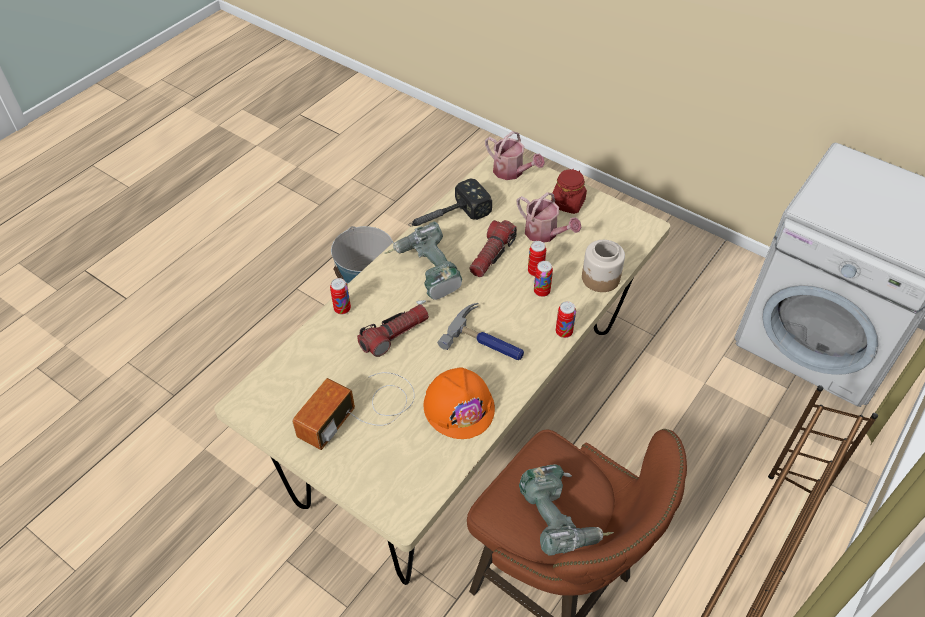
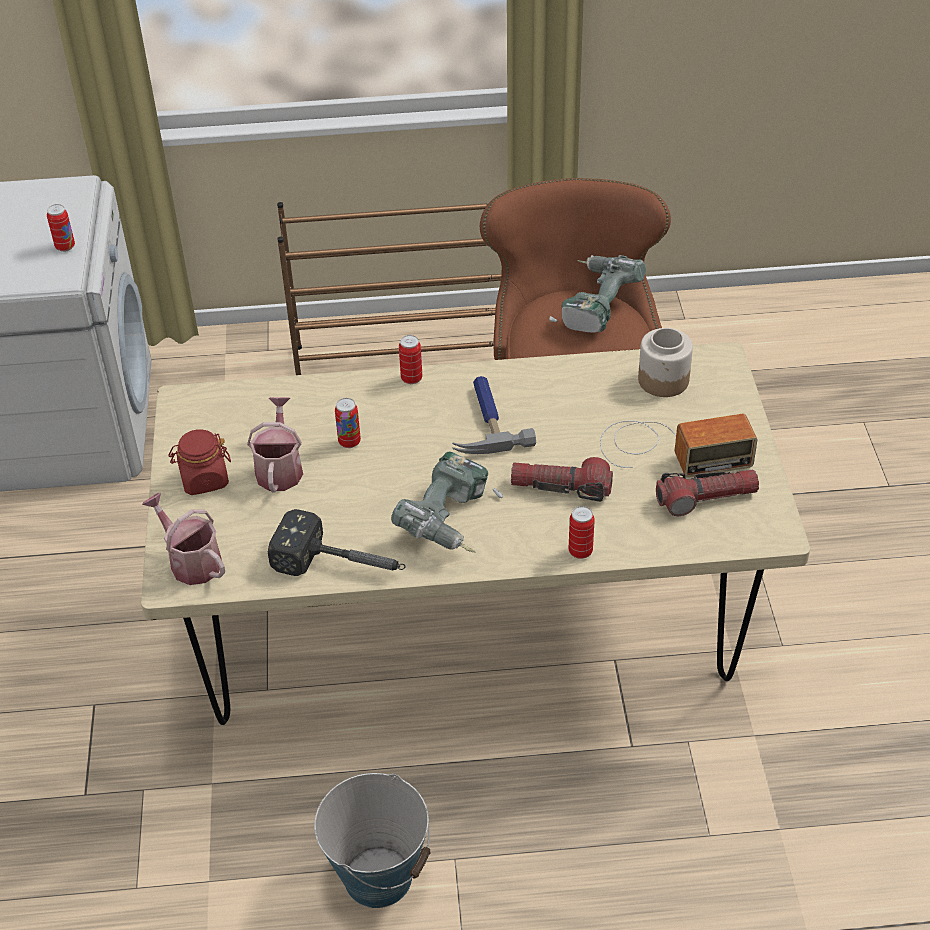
camera: 130 degrees left, 5 degrees down
(459, 406) = (582, 392): orange hard hat -> none
(492, 255) = (361, 489): flashlight -> flashlight (706, 498)
(512, 172) = (191, 561): watering can -> watering can turned 45 degrees counterclockwise
(541, 292) = (374, 422): can -> can (65, 247)
(600, 278) = (306, 392): jar -> jar (664, 380)

